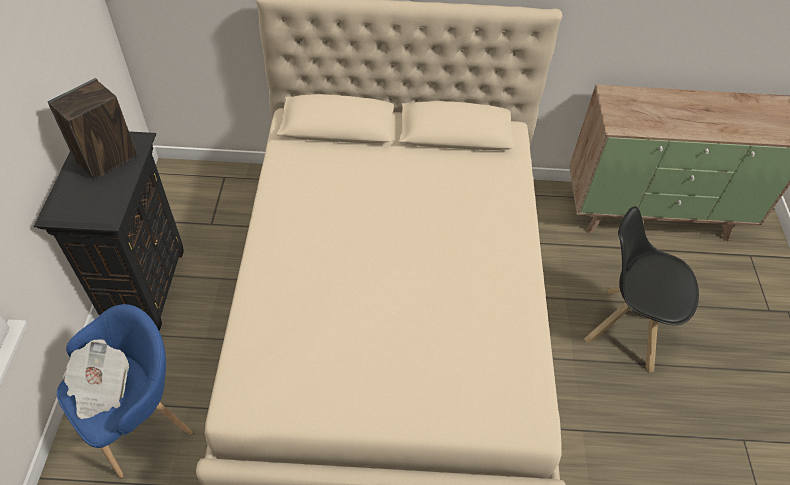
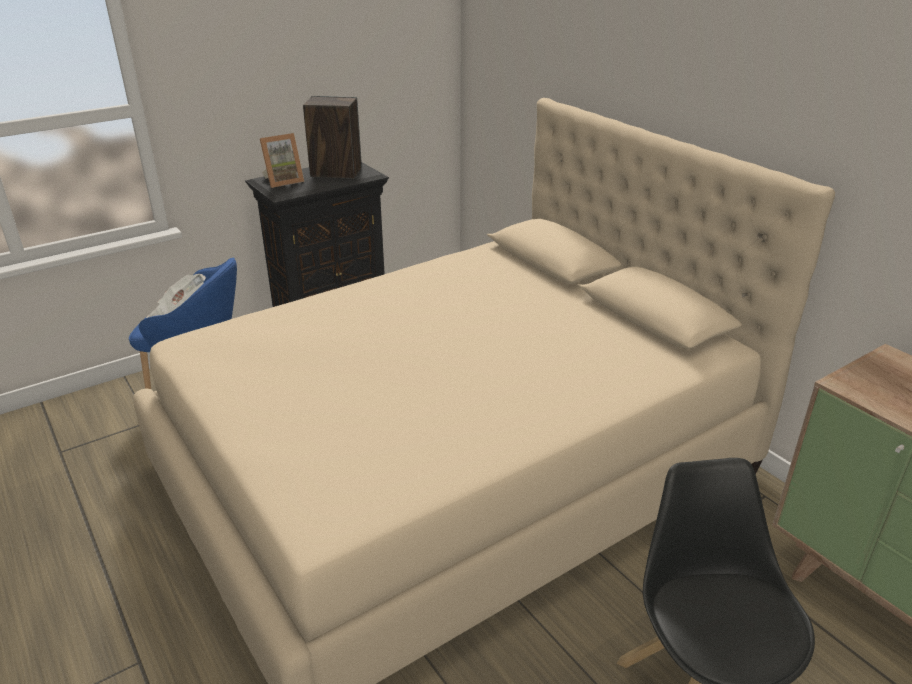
camera: 55 degrees right, 20 degrees down
(80, 202) = (283, 181): none -> picture frame

